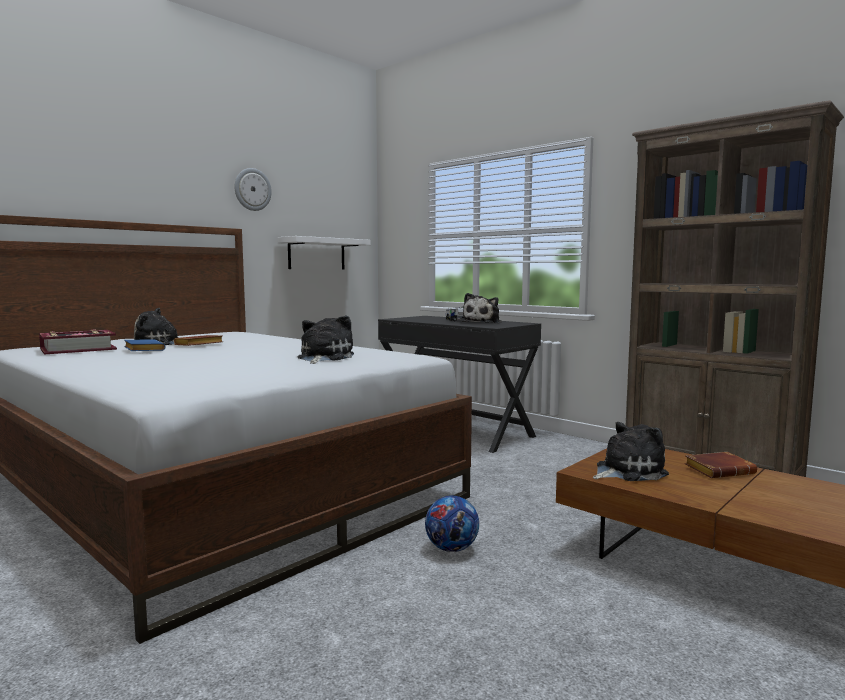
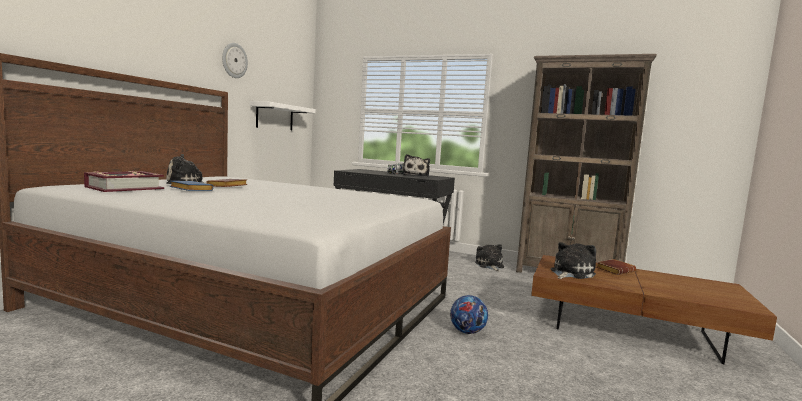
camera: 20 degrees left, 0 degrees up
(323, 358) = (357, 199): plush toy -> plush toy (489, 265)

